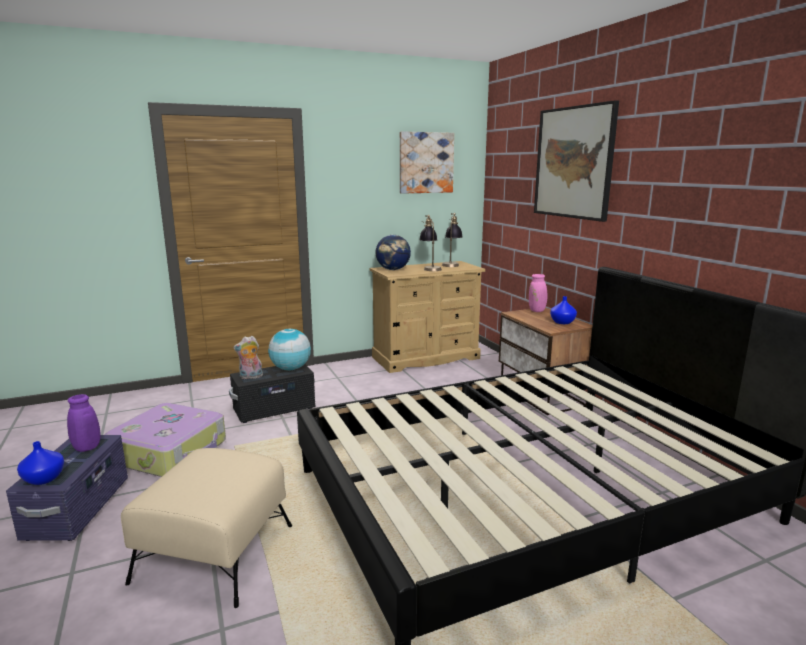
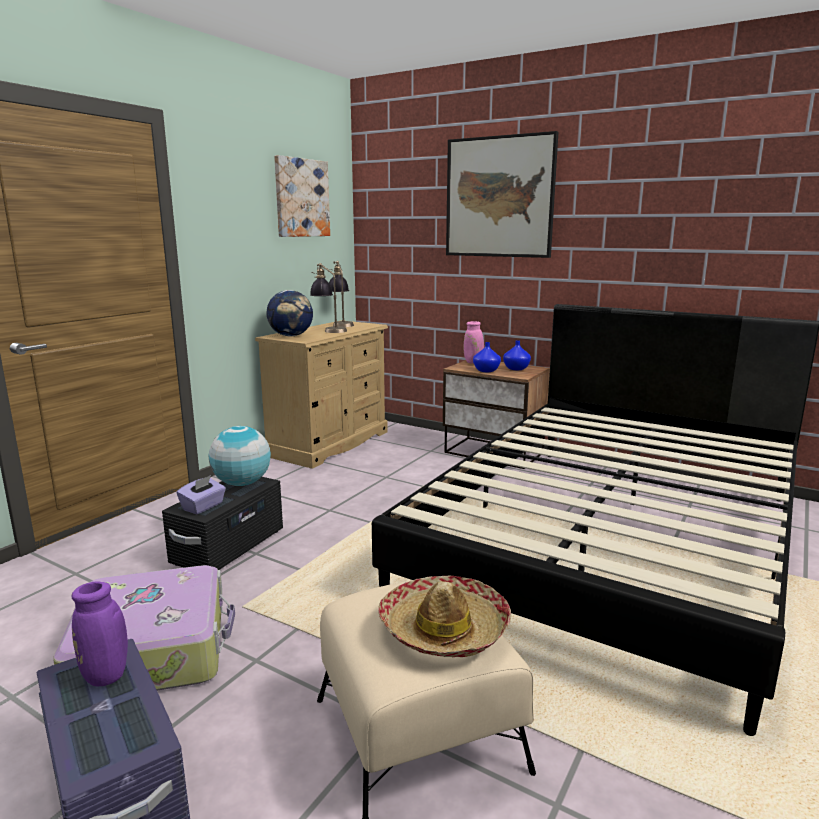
camera: 35 degrees left, 0 degrees up
(43, 479) = (108, 749): blue vase -> blue vase (486, 370)
(209, 483) = (444, 629): none -> hat
(250, 377) = (203, 507): plush toy -> purple tissue box

